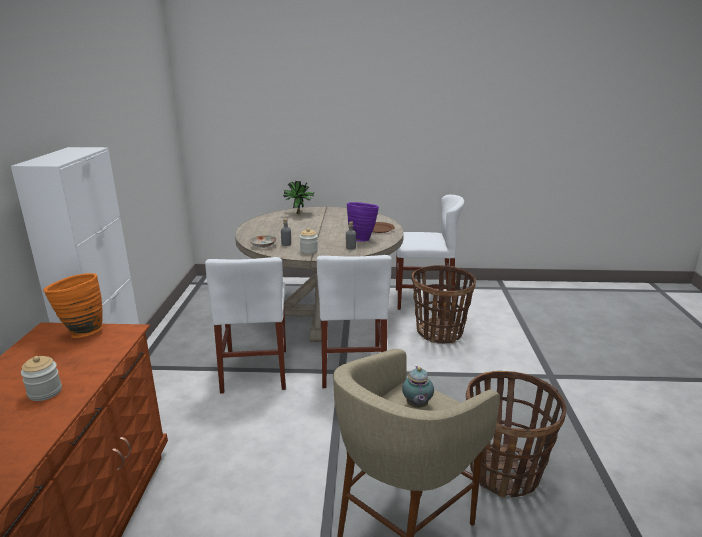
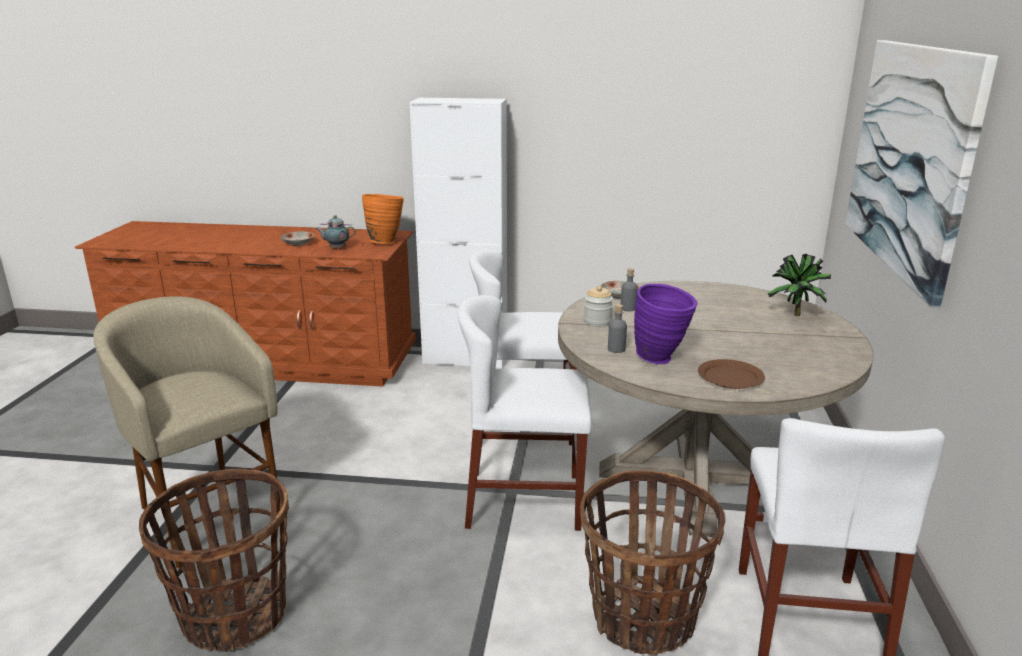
camera: 95 degrees right, 0 degrees up
(45, 392) = (297, 244): jar -> plate
(298, 123) = (909, 159): none -> picture
(416, 406) = (198, 389): teapot -> teapot (336, 248)

